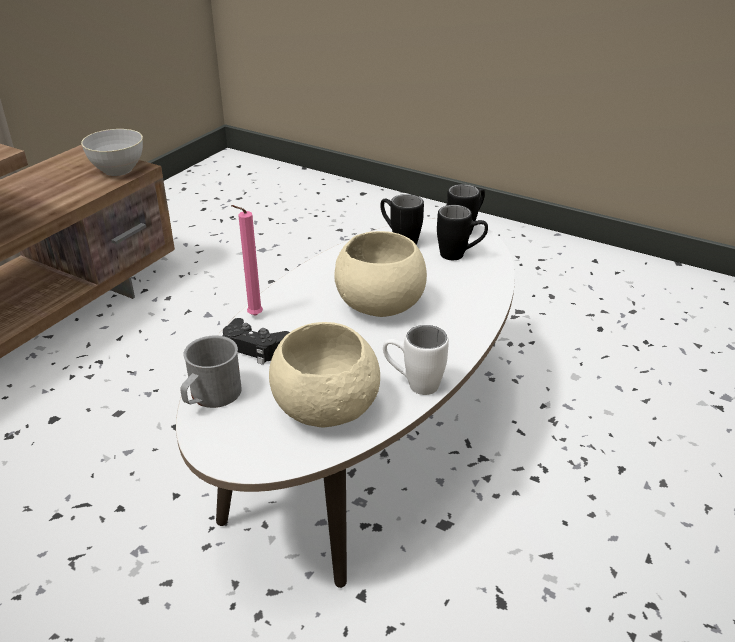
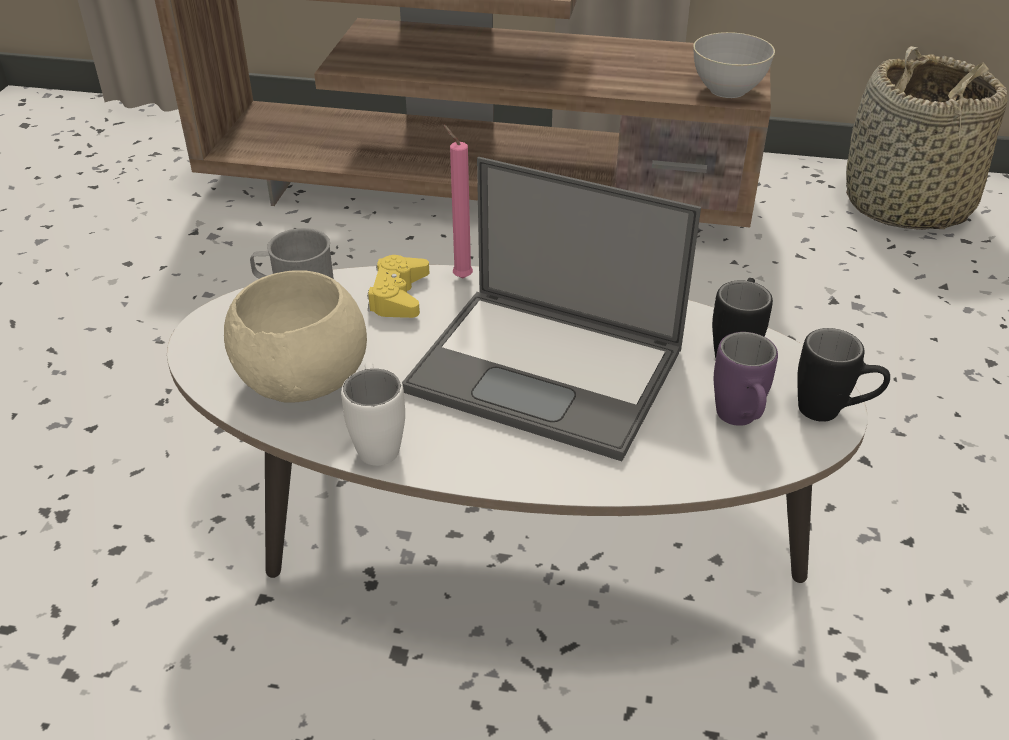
camera: 70 degrees right, 5 degrees up
(189, 202) = (906, 205): none -> basket
(254, 347) = (398, 295): black game controller -> yellow game controller
(380, 303) = (549, 370): beige bowl -> laptop
(460, 255) = (740, 422): black mug -> purple mug

